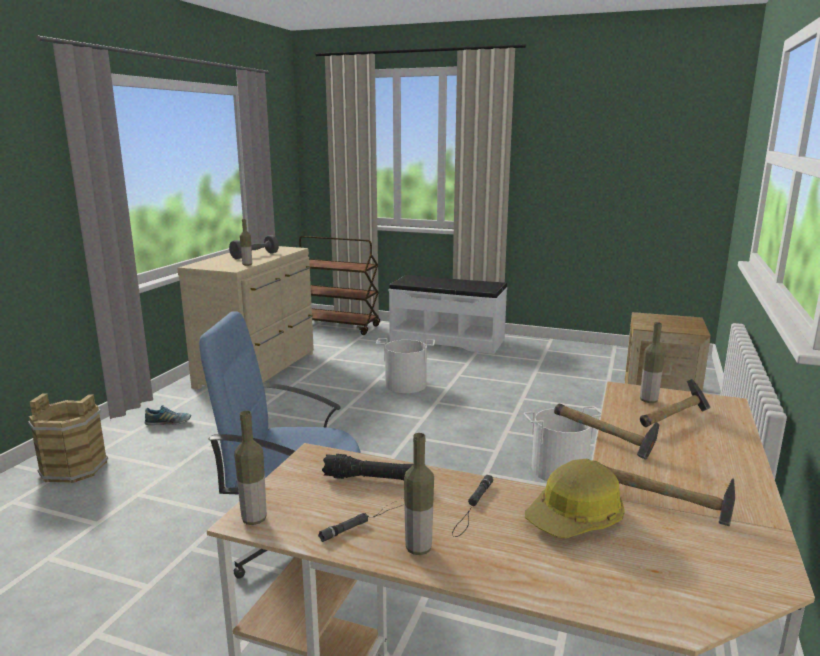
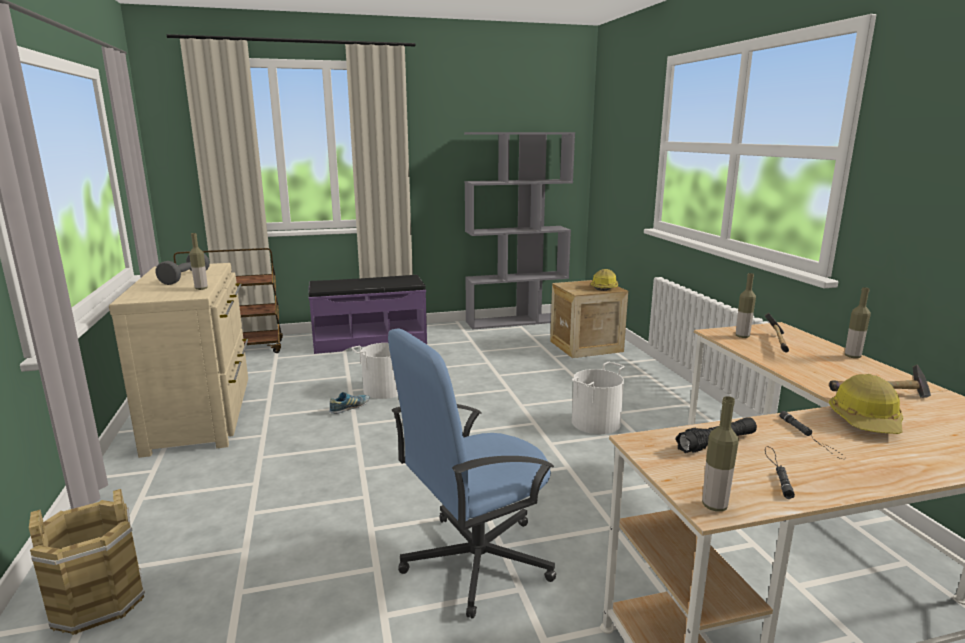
camera: 35 degrees left, 0 degrees up
(168, 423) = (164, 504): shoe -> shoe (349, 408)
(418, 548) = (844, 475): bottle -> bottle (852, 356)
(447, 340) = (369, 340): white bench -> purple bench
(603, 439) = (773, 368): hammer -> none
(615, 351) = (516, 321): none -> grey bookcase
(686, 326) = (604, 287): none -> hard hat

